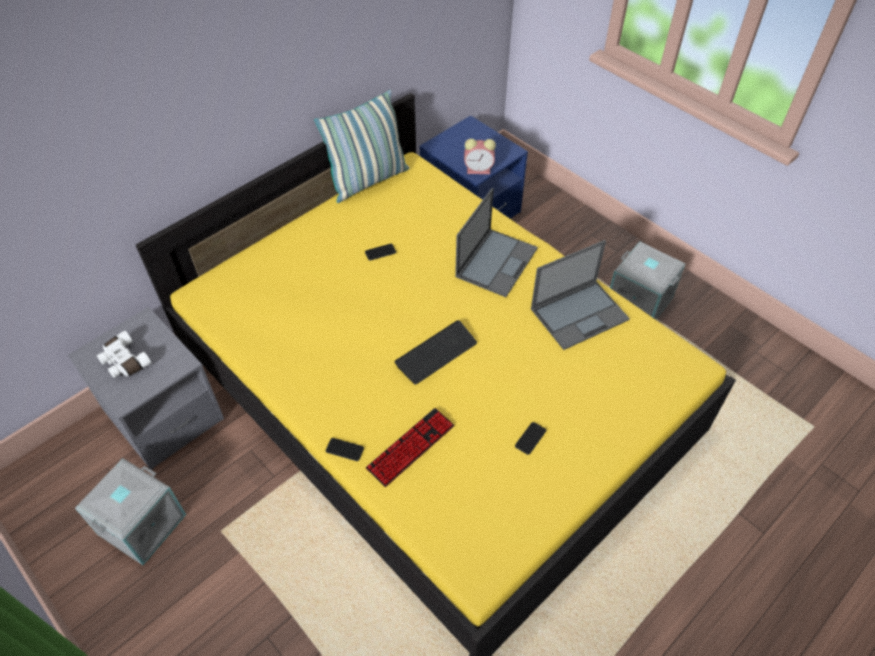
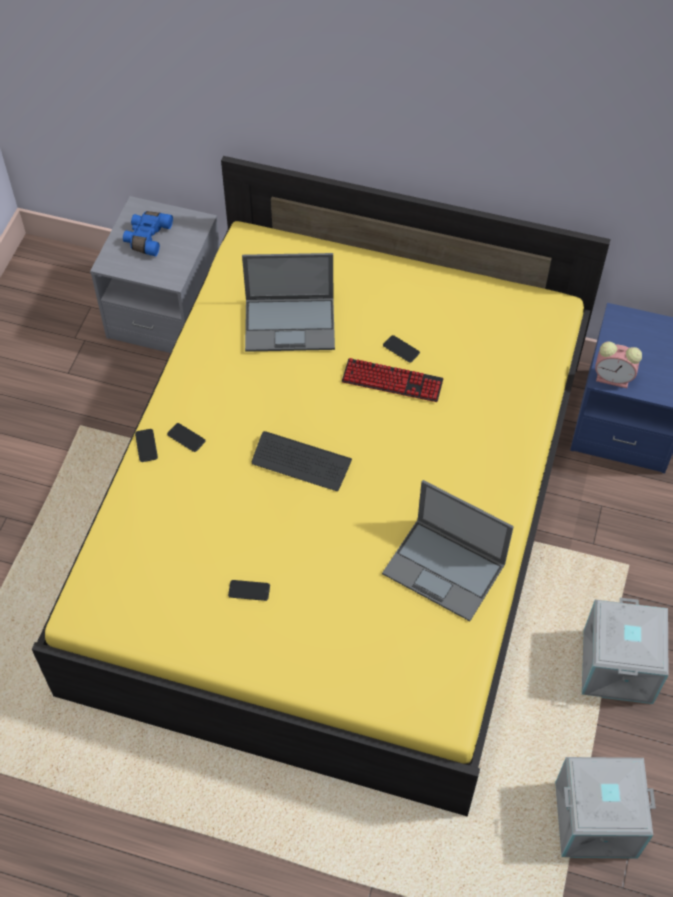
camera: 60 degrees right, 5 degrees up
(124, 362) = (147, 237): white binoculars -> blue binoculars
(141, 523) = (55, 364): grey storage box -> grey storage box (596, 818)
(358, 418) = (186, 438): none -> phone
(368, 180) = (498, 284): pillow -> none
(411, 447) = (179, 495): keyboard -> keyboard (392, 381)
(479, 170) = (614, 378): alarm clock -> alarm clock turned 45 degrees counterclockwise
(496, 261) = (465, 458): laptop -> laptop (291, 324)

